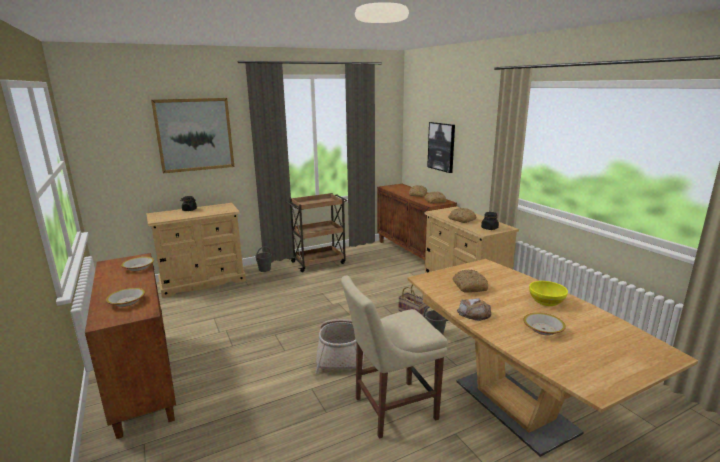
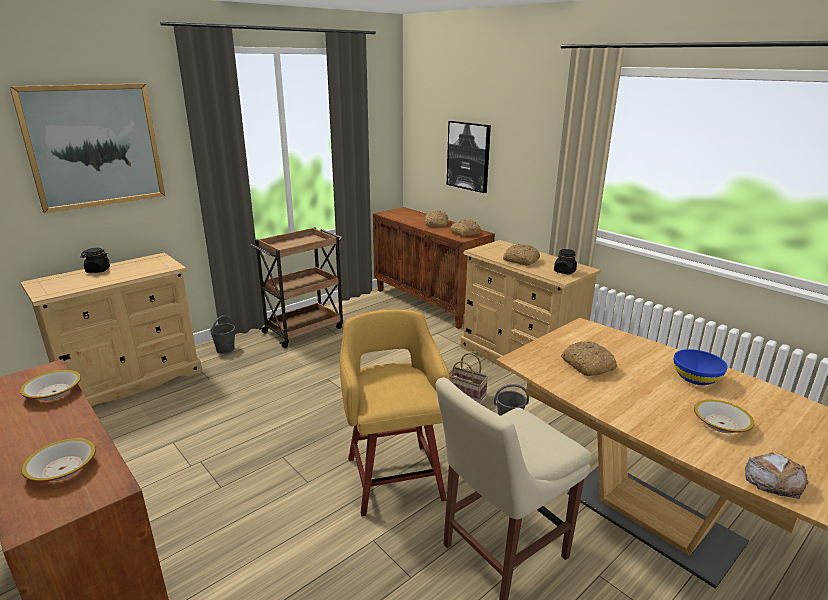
camera: 15 degrees left, 5 degrees up
(341, 354) = (394, 475): basket -> yellow stool
(474, 313) = (621, 409): bread -> bread (774, 480)
(546, 301) = (696, 378): yellow bowl -> blue bowl

